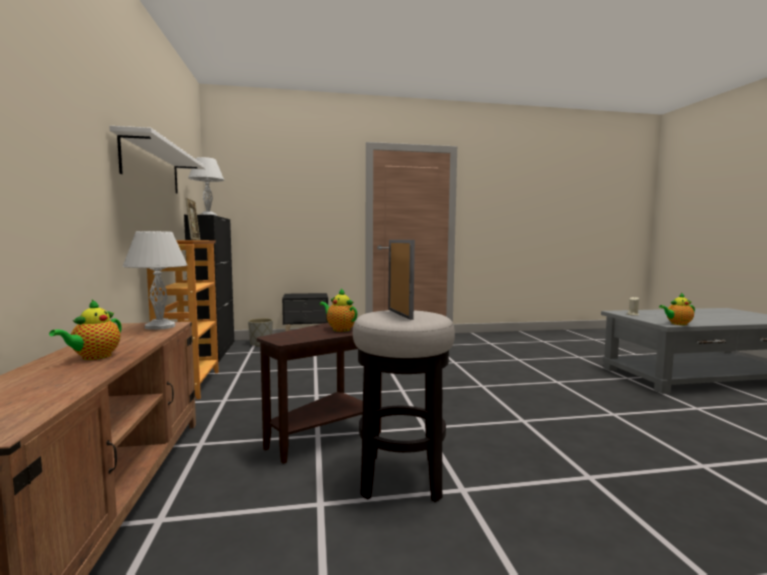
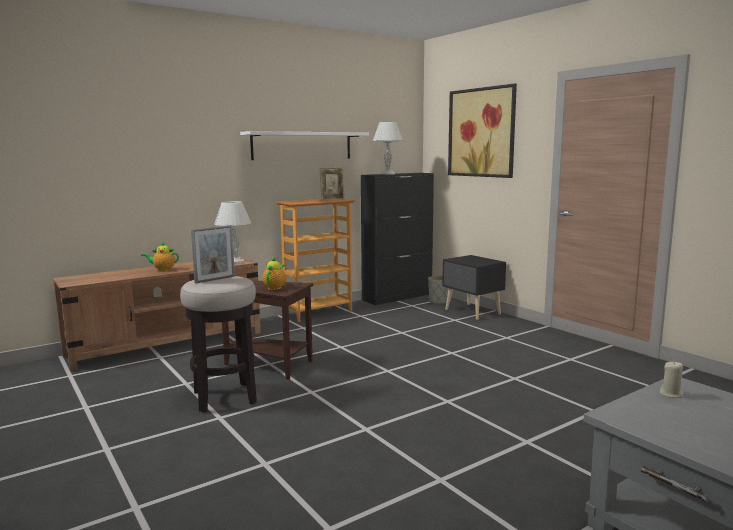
camera: 65 degrees right, 5 degrees up
(288, 183) = (481, 132): none -> picture
(677, 324) = (628, 422): teapot -> none

